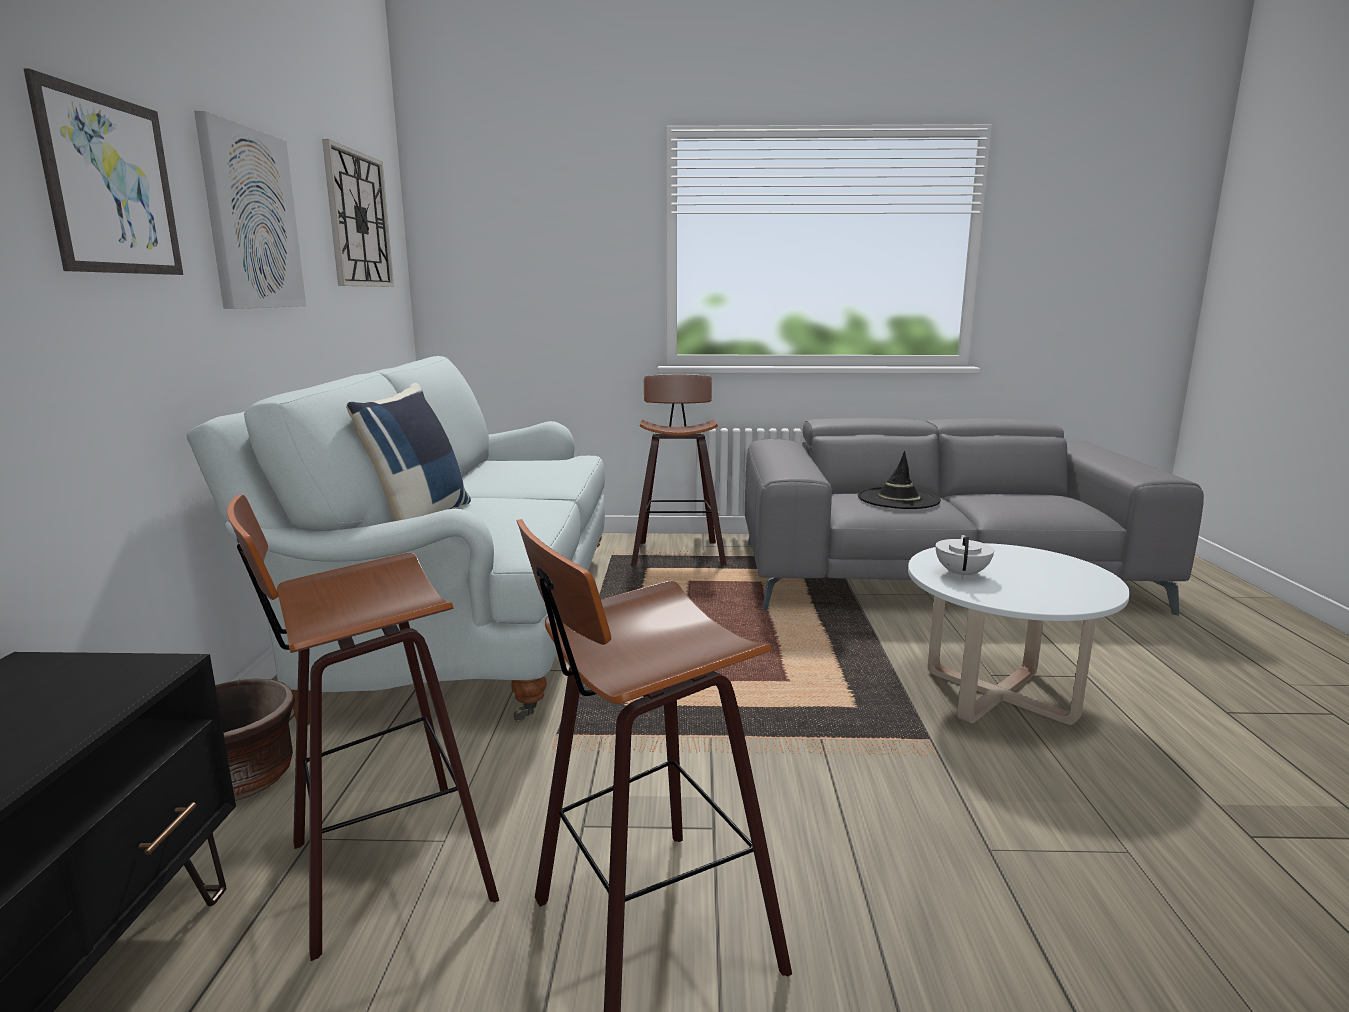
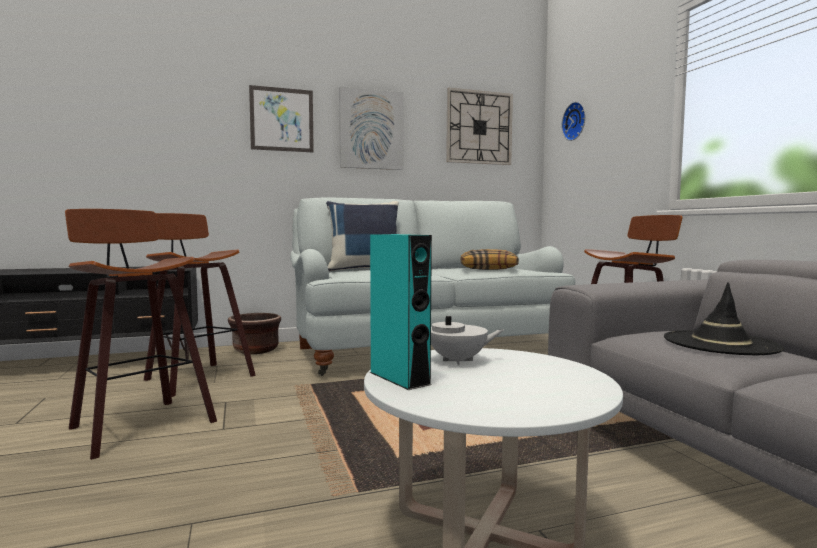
camera: 70 degrees right, 10 degrees down
(487, 228) = (575, 121): none -> wall clock
(534, 470) = (489, 268): none -> pillow
(1023, 600) = (399, 378): none -> turquoise speaker

